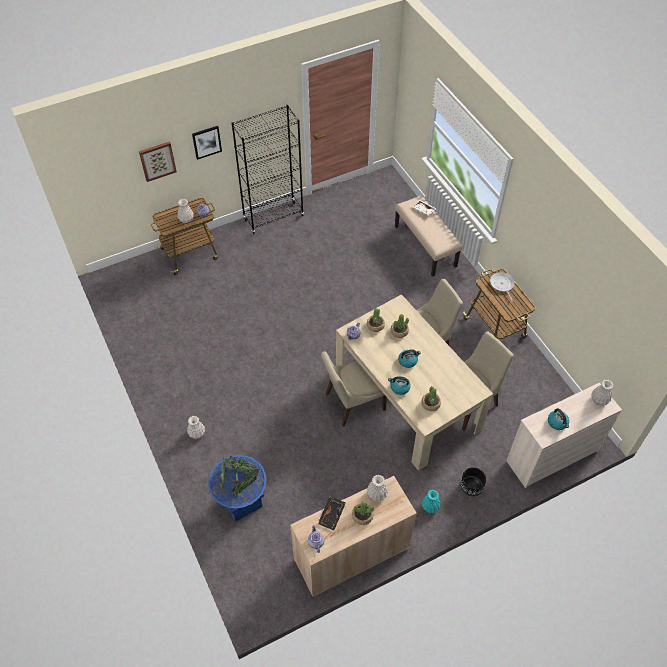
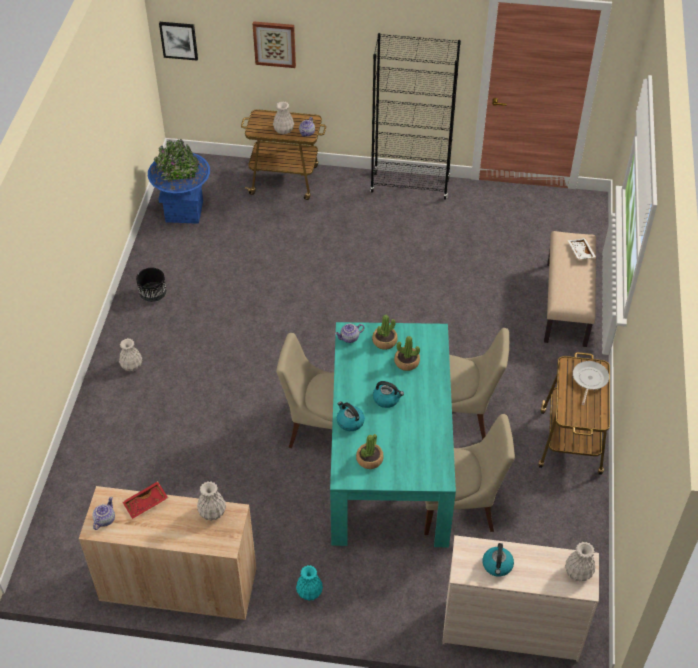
camera: 35 degrees right, 5 degrees down
(206, 142) = (342, 46): picture -> picture (179, 40)
(241, 502) = (115, 460): blue planter -> blue planter (184, 211)
(332, 515) = (146, 503): black tray -> red tray
(362, 516) = (176, 524): potted plant -> none
(407, 398) = (389, 460): beige dining table -> turquoise dining table
(471, 487) = (377, 602): black planter -> black planter (153, 294)

